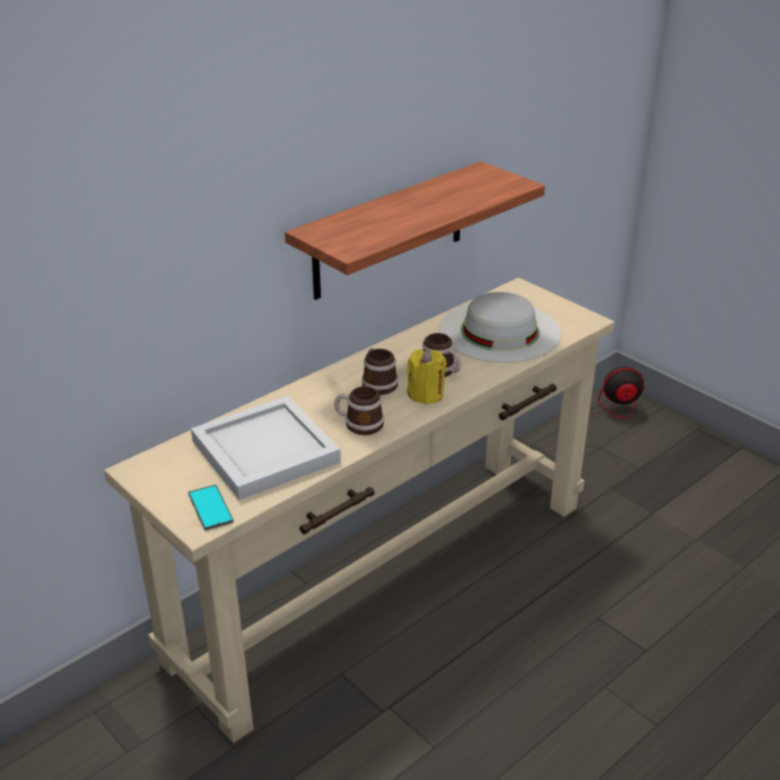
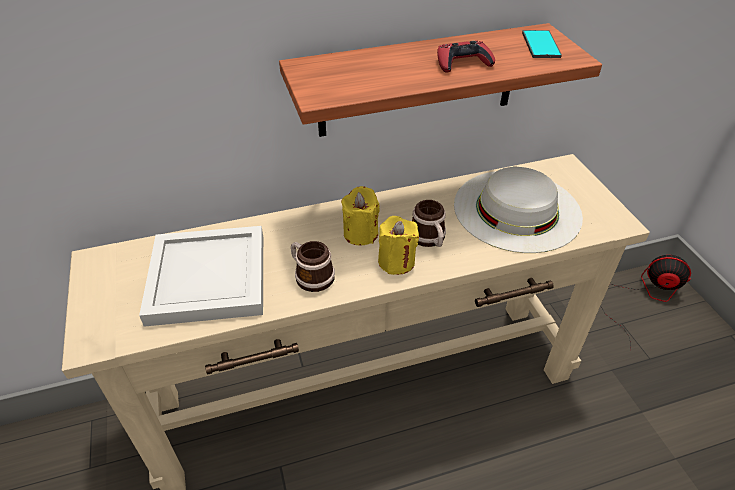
camera: 25 degrees right, 10 degrees up
(210, 508) = (114, 326): phone -> phone (540, 45)
(377, 383) = (360, 233): mug -> yellow candle
(440, 204) = (463, 63): none -> red game controller

